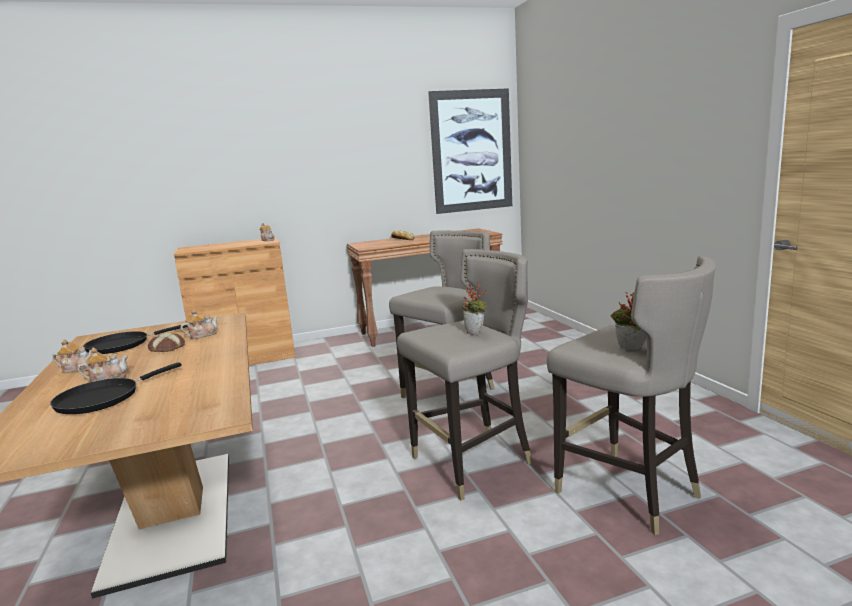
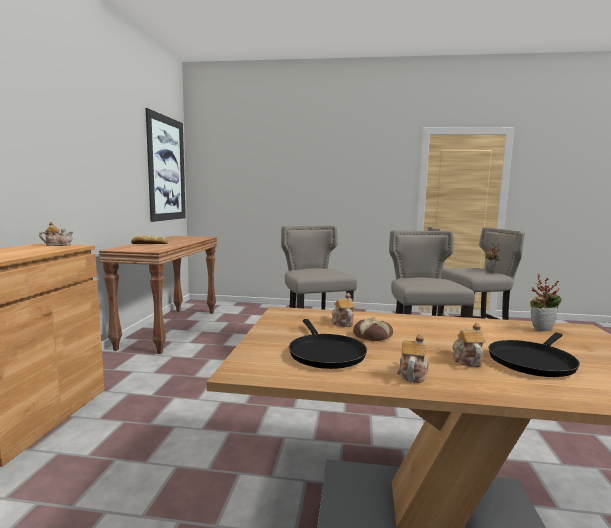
camera: 65 degrees left, 5 degrees down
(103, 398) = (532, 361): black frying pan -> black frying pan turned 75 degrees clockwise
(476, 333) = (436, 279): potted plant -> potted plant (541, 329)

